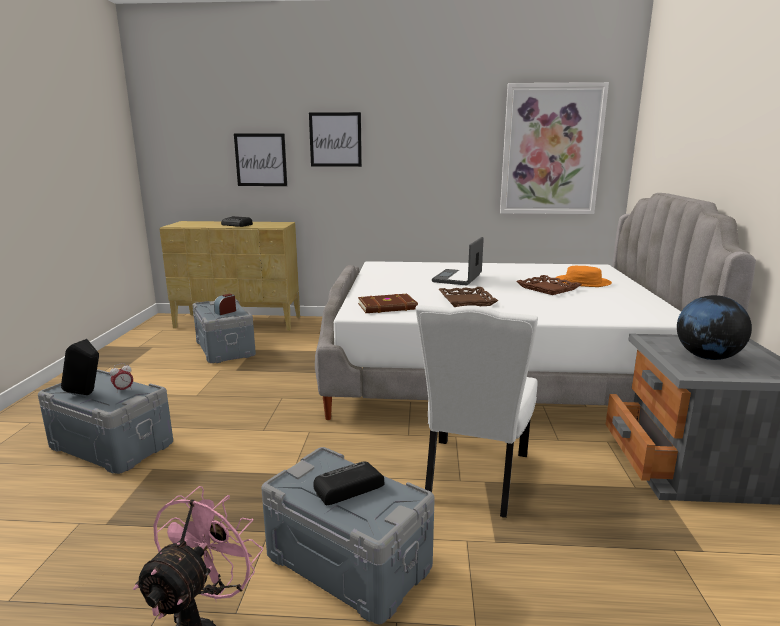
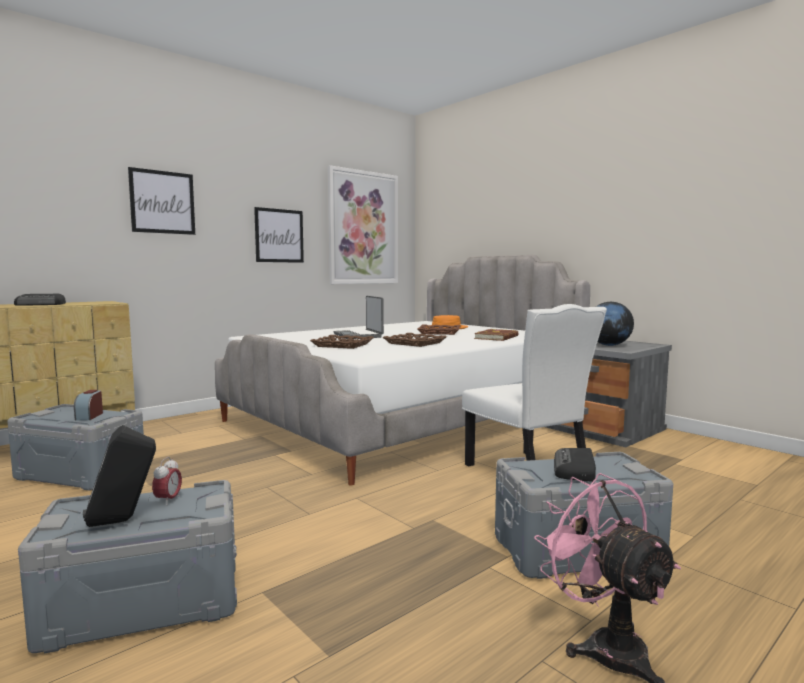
camera: 45 degrees left, 10 degrees down
(261, 160) = (57, 220): picture -> picture (279, 235)
(388, 307) = (372, 353): brown book -> brown book (497, 337)
(402, 290) = (343, 345): none -> brown tray

